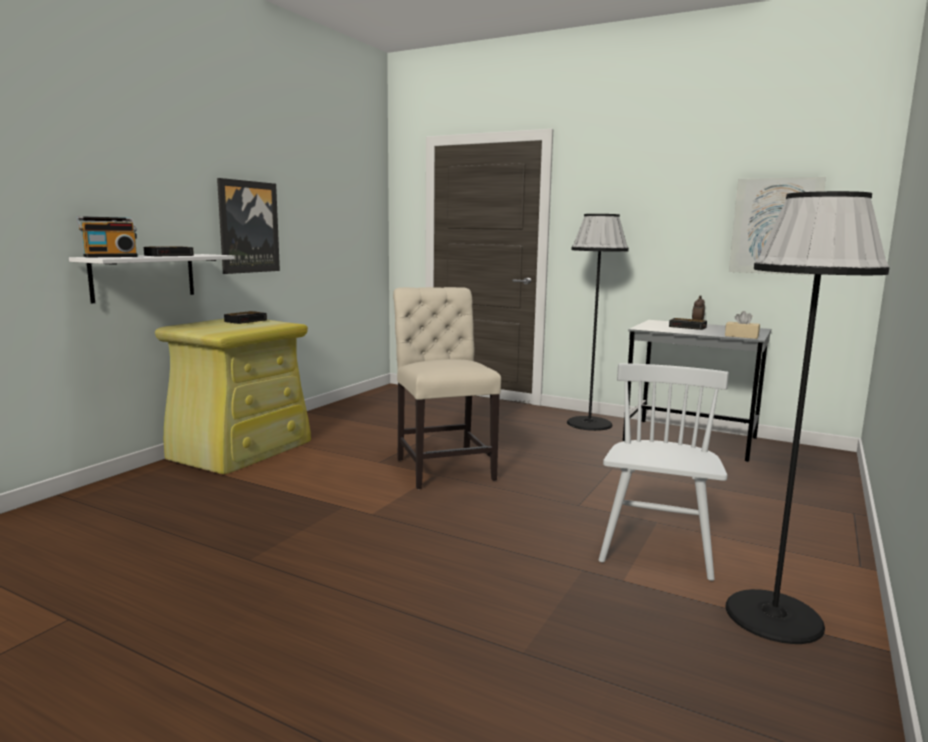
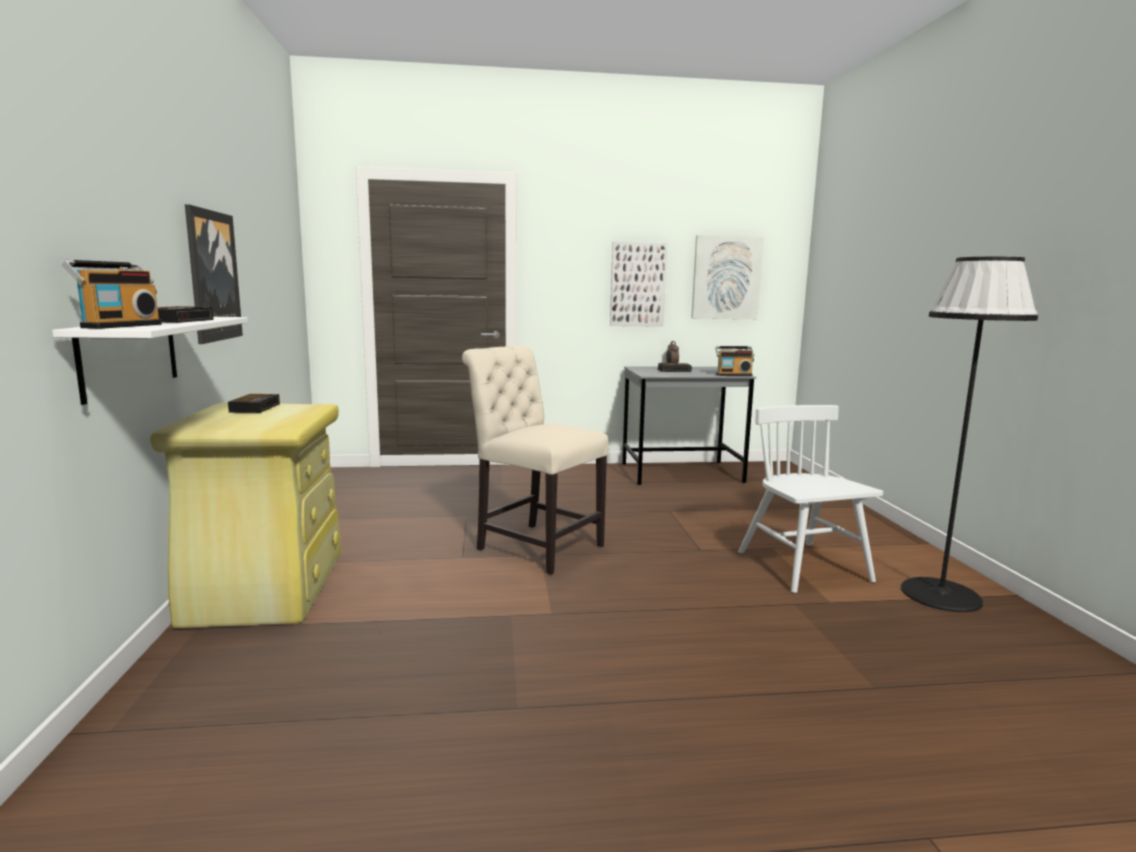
camera: 35 degrees left, 0 degrees up
(589, 423) = (586, 474): black floor lamp -> none
(668, 234) = (637, 284): none -> picture
(741, 336) = (733, 375): beige tissue box -> radio

